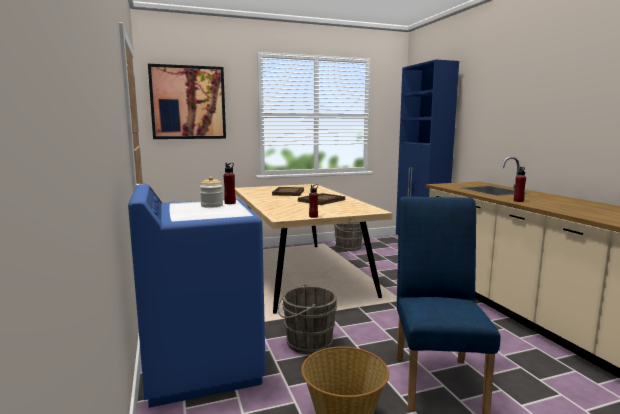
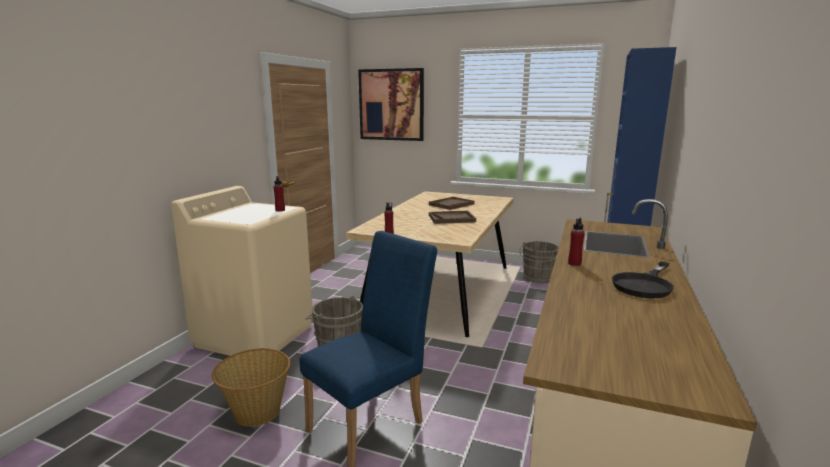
camera: 40 degrees right, 5 degrees up
(202, 365) = (256, 335): blue washing machine -> beige washing machine
(212, 205) = (262, 210): jar -> none
(575, 203) = (644, 284): none -> black frying pan

